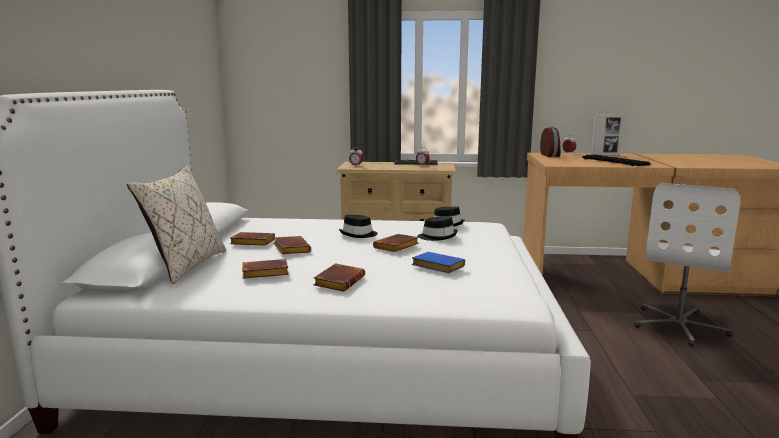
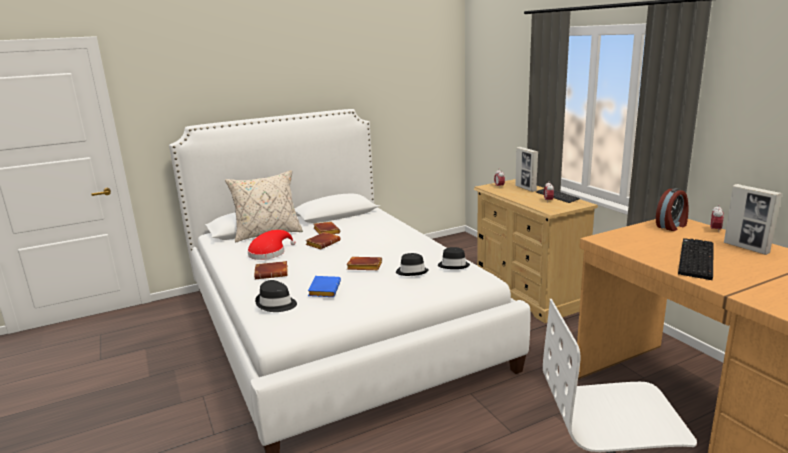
camera: 60 degrees right, 5 degrees up
(264, 274) = (269, 253): brown book -> red hat
(358, 234) = (381, 248): black hat -> black hat (276, 304)
(377, 164) = (525, 188): none -> picture frame

